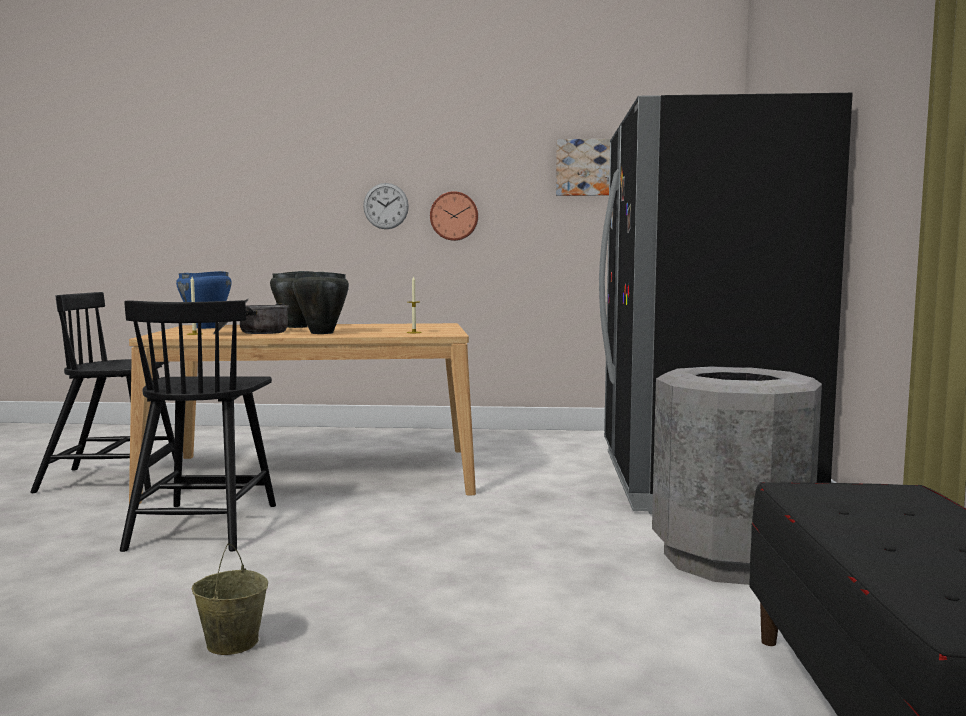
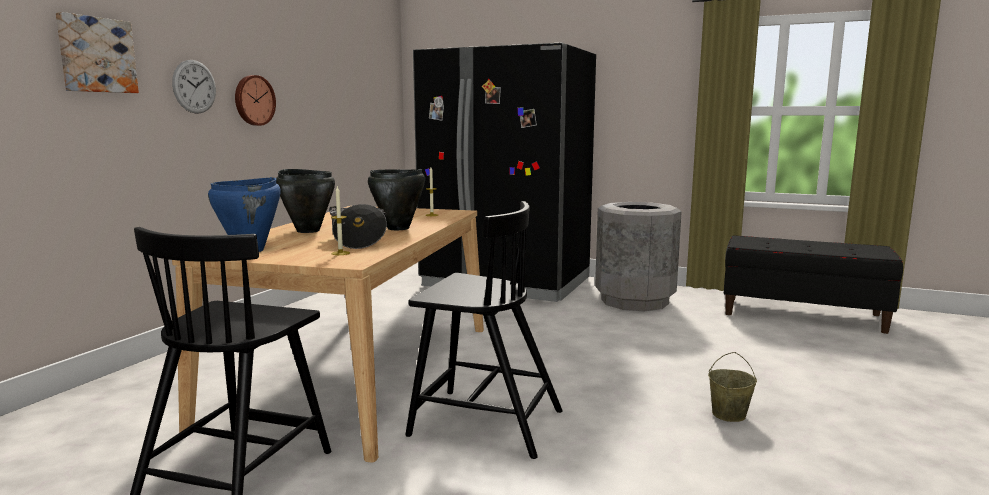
camera: 70 degrees left, 5 degrees up
(583, 168) = (333, 61): picture -> picture (96, 55)

